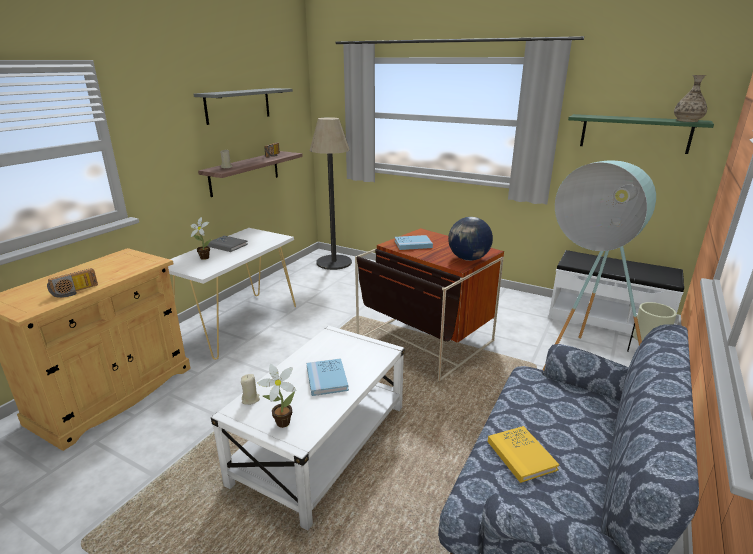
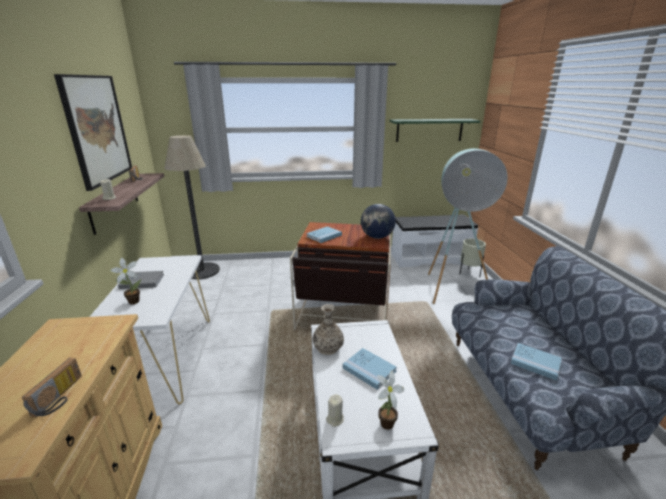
camera: 35 degrees left, 0 degrees up
(238, 105) = (97, 129): grey shelf -> picture
(521, 455) = (535, 362): yellow book -> blue book
(687, 120) = (462, 119): vase -> vase (328, 347)

